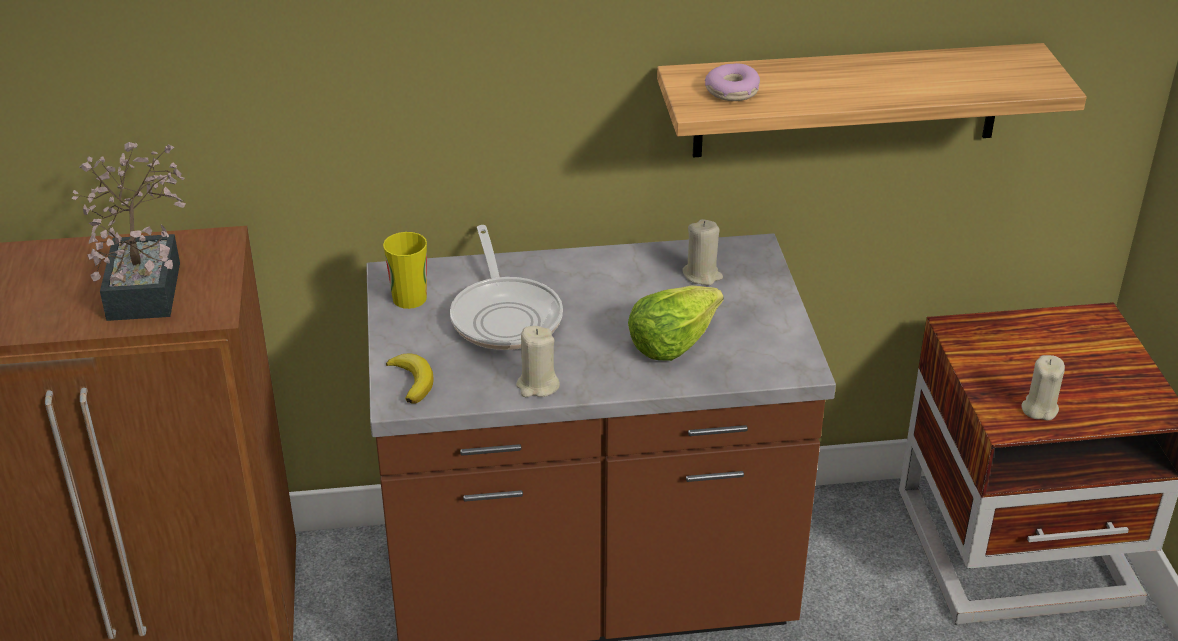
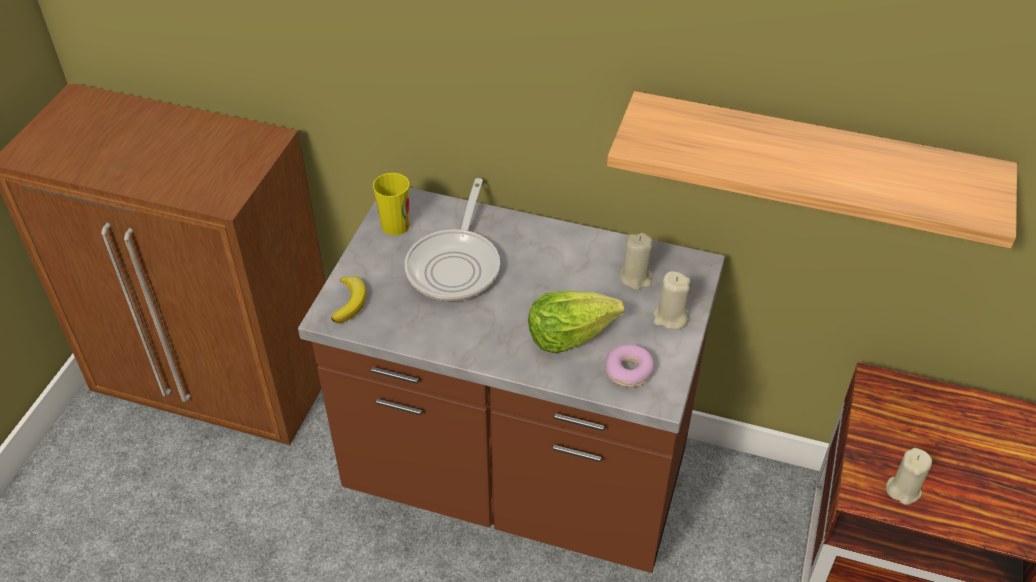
camera: 25 degrees right, 10 degrees up
(147, 283) = (197, 160): potted plant -> none
(537, 385) = (438, 339): beige candle -> beige candle (670, 318)
(732, 92) = (678, 136): donut -> donut (629, 371)

